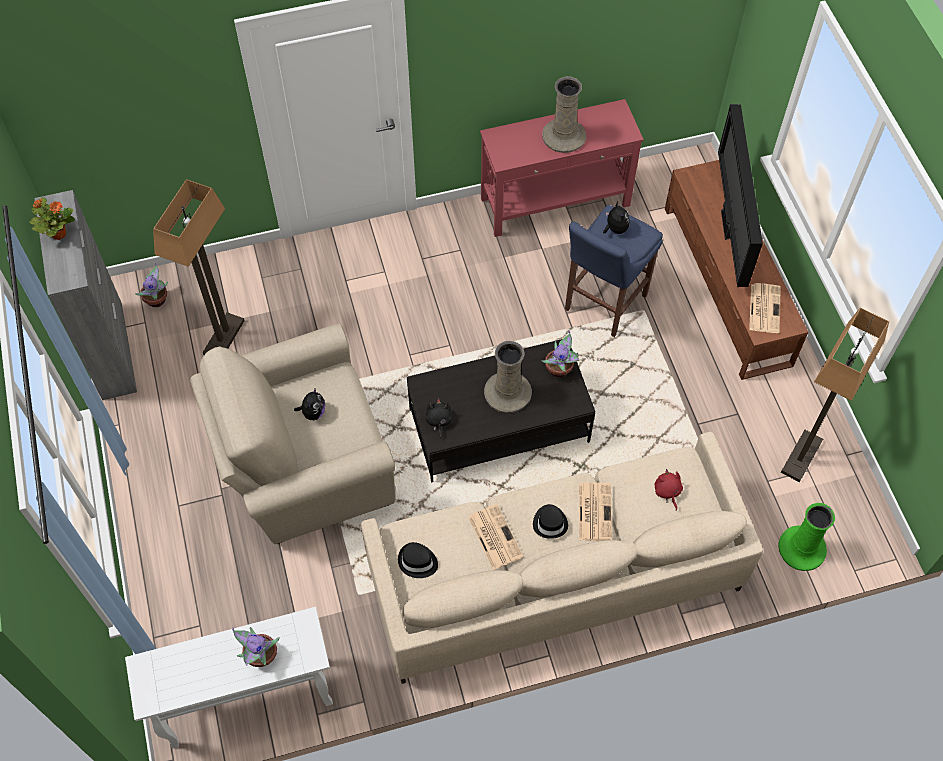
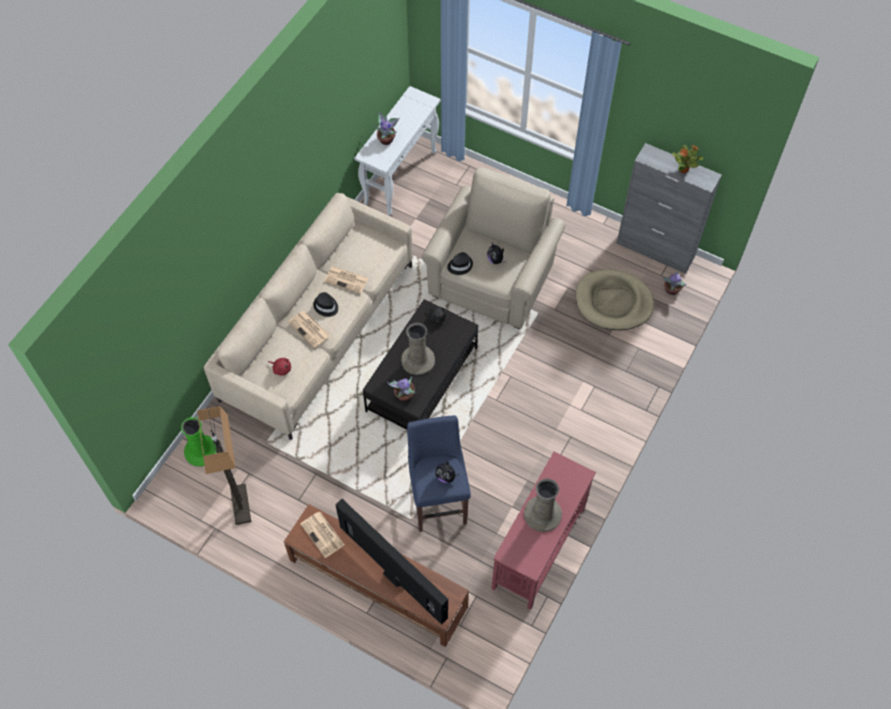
camera: 135 degrees right, 0 degrees up
(224, 337) = (613, 302): floor lamp -> beige dog bed
(417, 562) = (370, 241): black hat -> black hat (460, 265)

